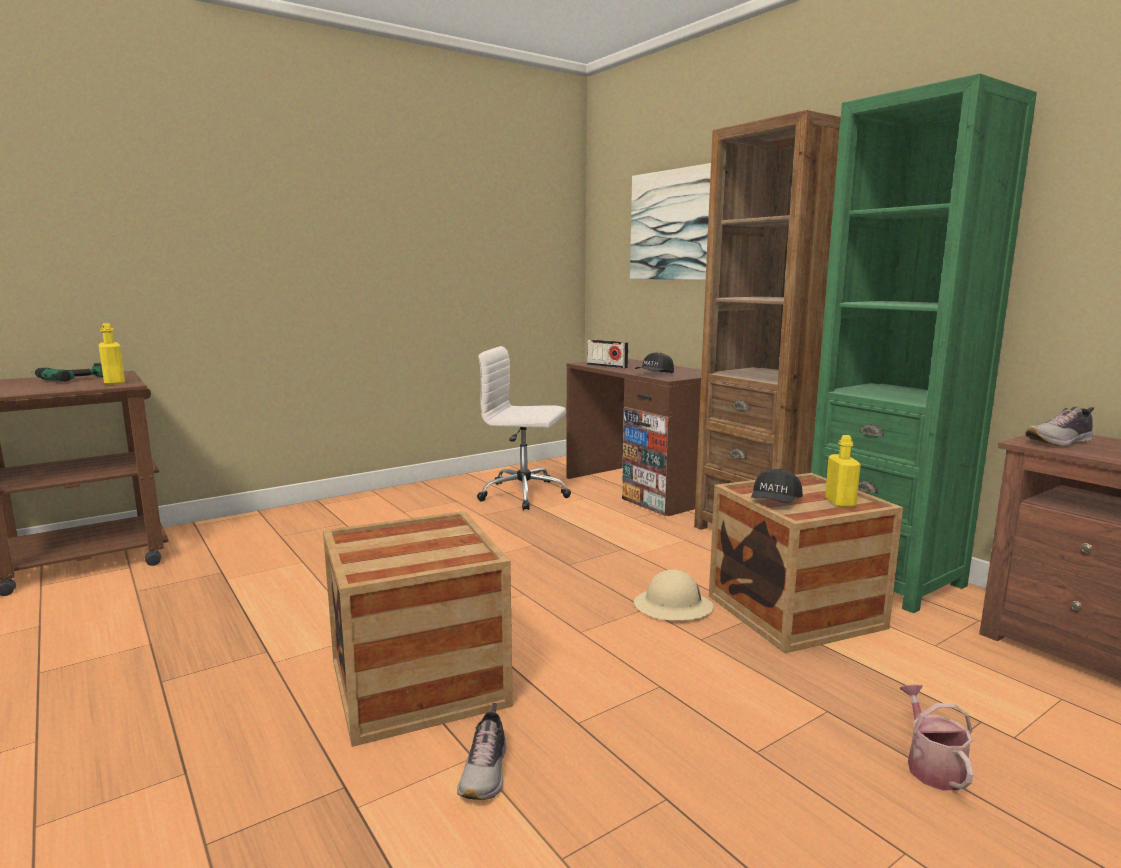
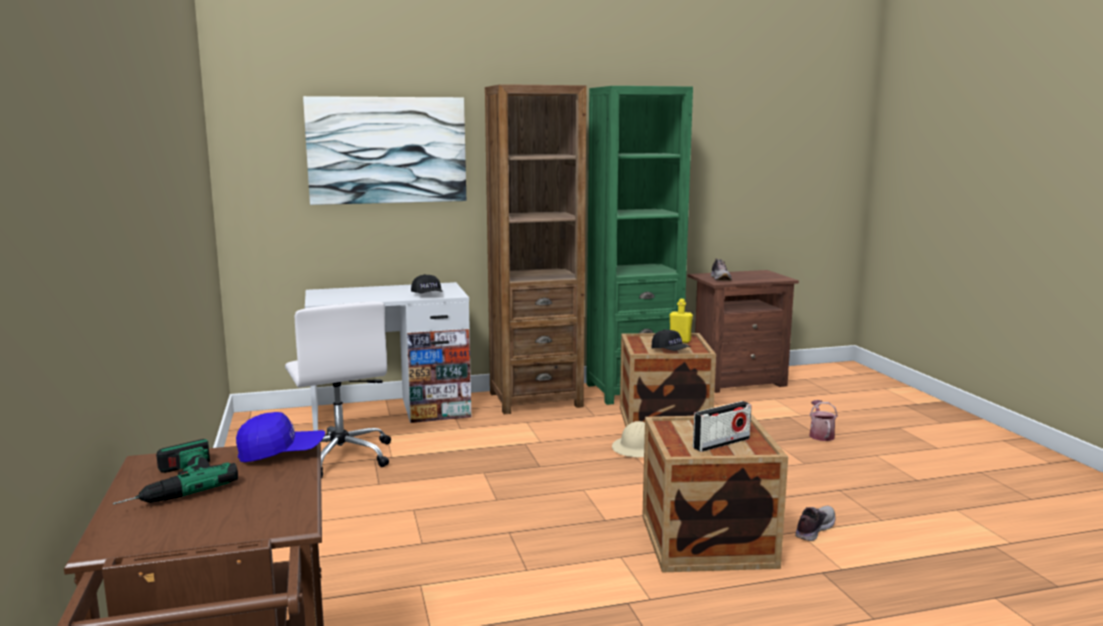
camera: 70 degrees left, 0 degrees up
(114, 382) = (281, 453): yellow bottle -> blue cap
(486, 772) = (813, 529): shoe -> shoe turned 75 degrees counterclockwise
(525, 494) = (340, 457): white office chair -> white office chair turned 60 degrees counterclockwise
(607, 366) = (354, 299): radio -> radio (721, 443)
(641, 489) = (391, 412): brown desk -> white desk
(931, 766) = (820, 434): watering can -> watering can turned 75 degrees clockwise

